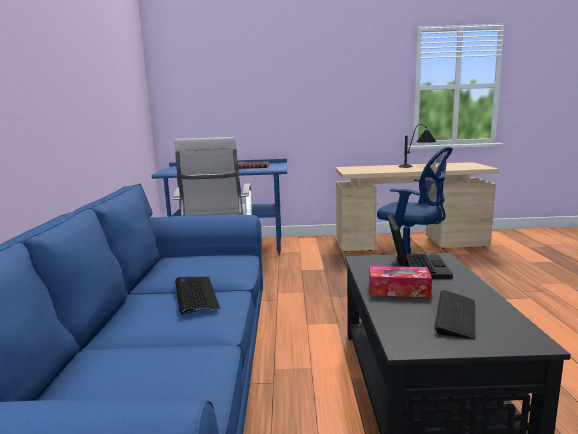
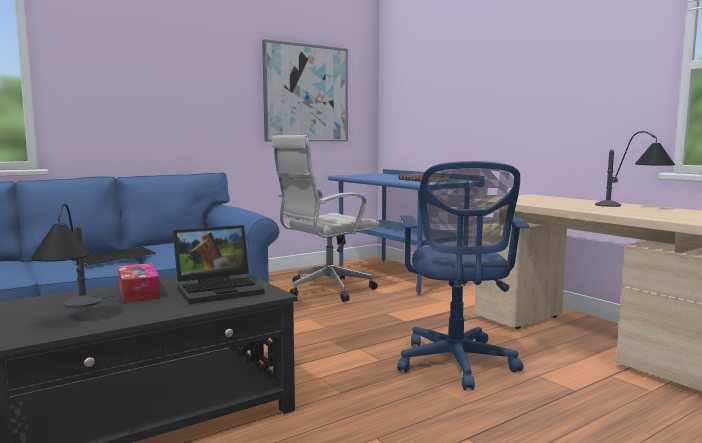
camera: 55 degrees right, 5 degrees down
(120, 93) = (306, 93): none -> picture
(456, 315) = (73, 313): keyboard -> table lamp

